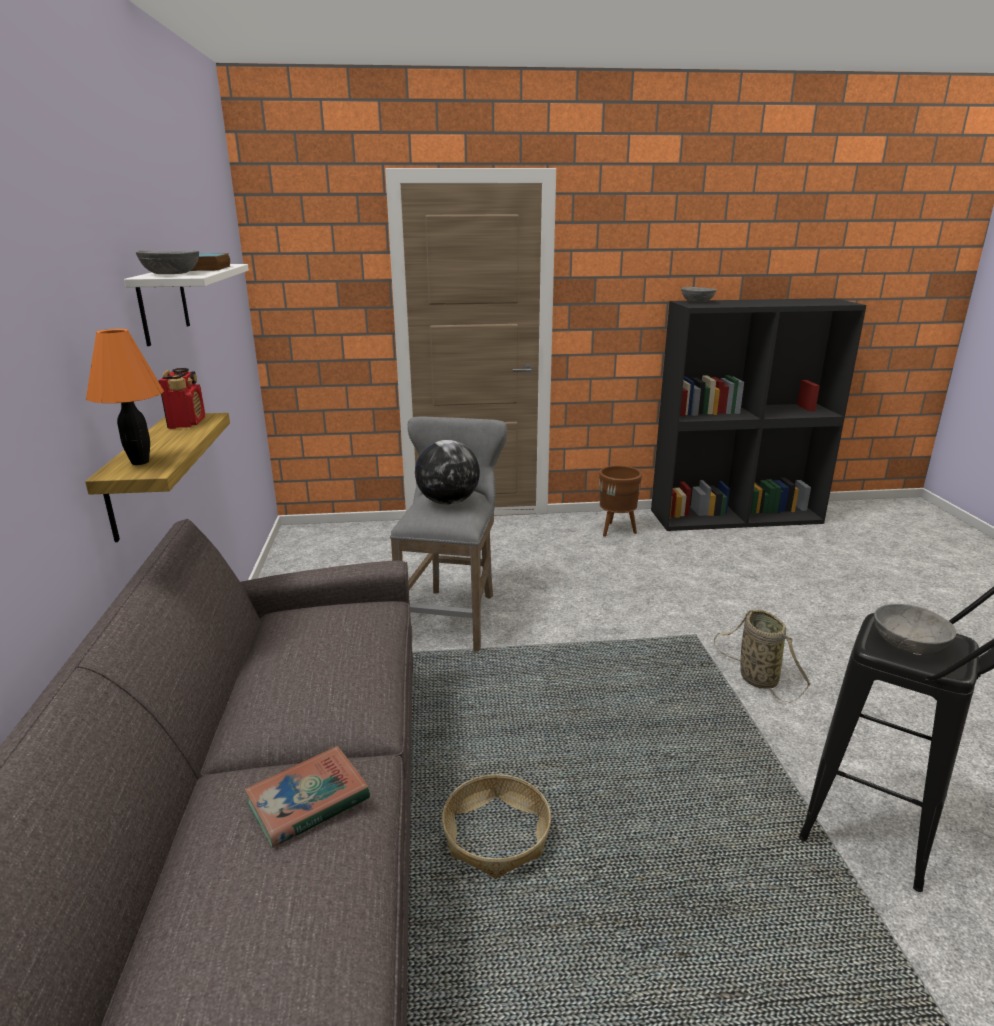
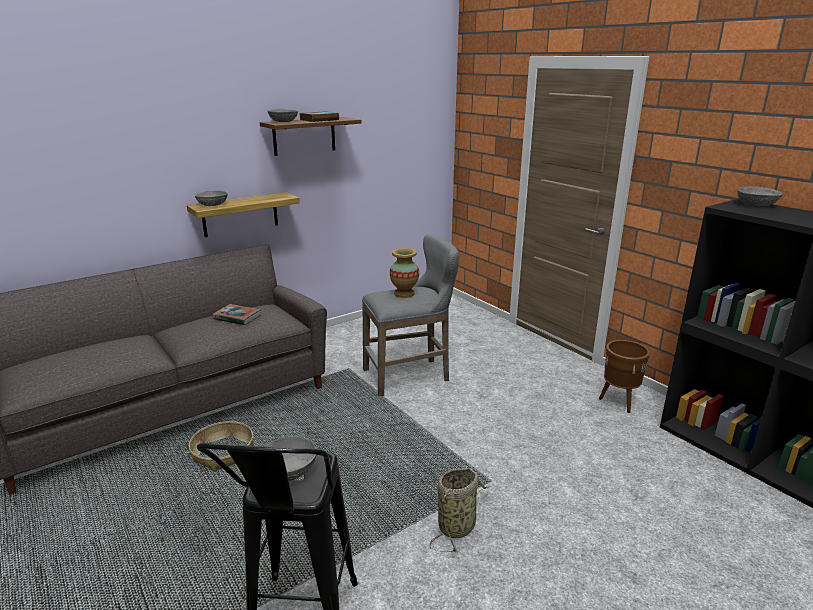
camera: 60 degrees right, 0 degrees up
(141, 462) = (213, 205): orange table lamp -> grey bowl
(163, 303) = (304, 136): white shelf -> brown shelf
(187, 423) = (274, 197): radio -> none
(308, 801) = (120, 351): book -> book (237, 317)
(448, 502) = (404, 294): globe -> vase

